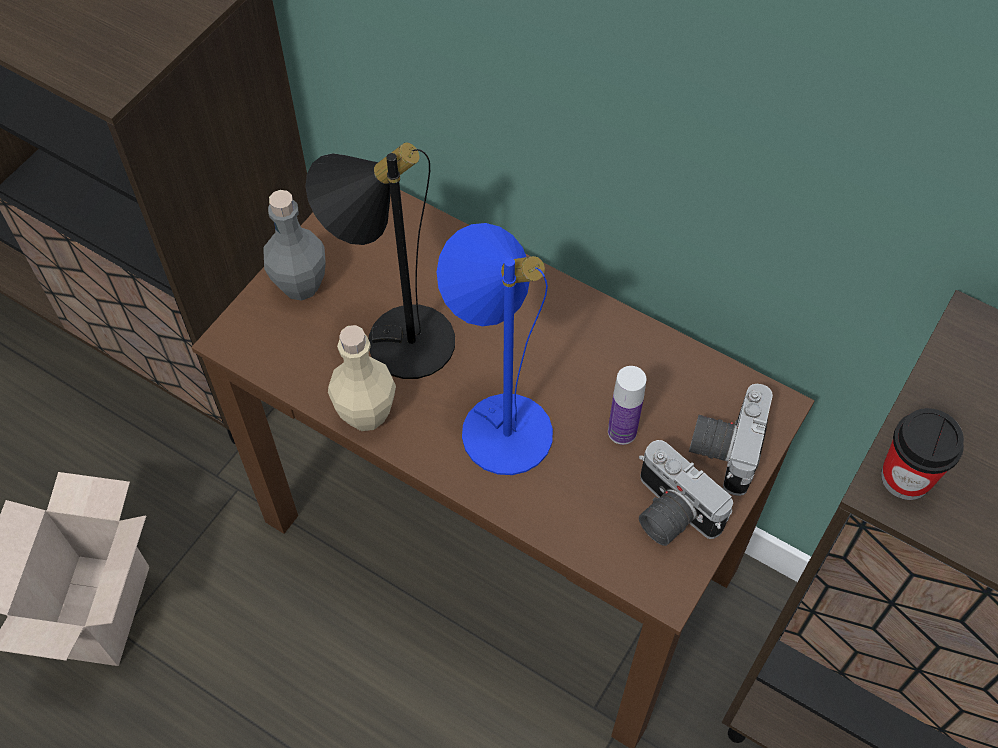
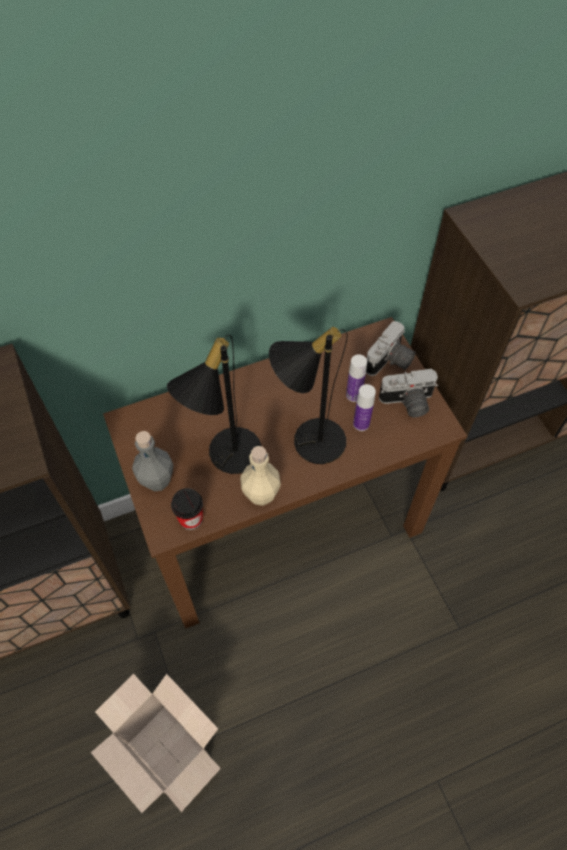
camera: 55 degrees left, 0 degrees up
(500, 418) = (309, 439): blue table lamp -> black table lamp
(579, 470) = (361, 424): none -> bottle
(725, 446) = (390, 362): camera -> camera turned 105 degrees counterclockwise
(906, 477) = (522, 280): cup -> cup (191, 519)

